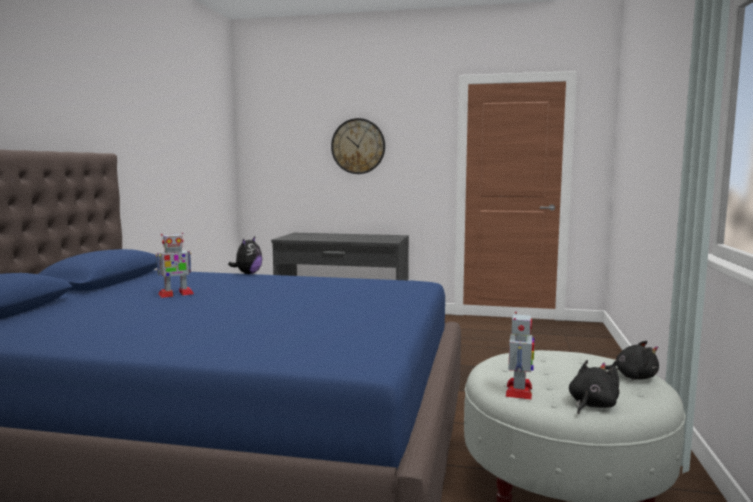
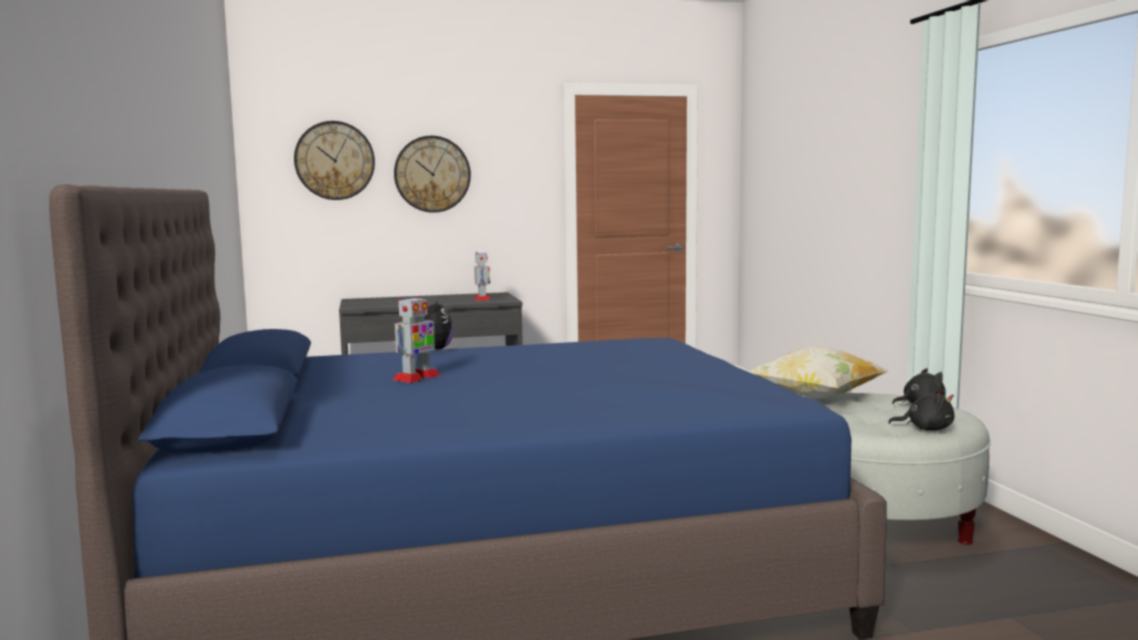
camera: 25 degrees left, 0 degrees up
(293, 137) = (334, 160): none -> wall clock
(519, 390) = (856, 427): toy robot -> toy robot (482, 299)
(539, 353) = (816, 398): none -> pillow
(591, 405) = (926, 429): black plush toy -> black plush toy turned 90 degrees clockwise

